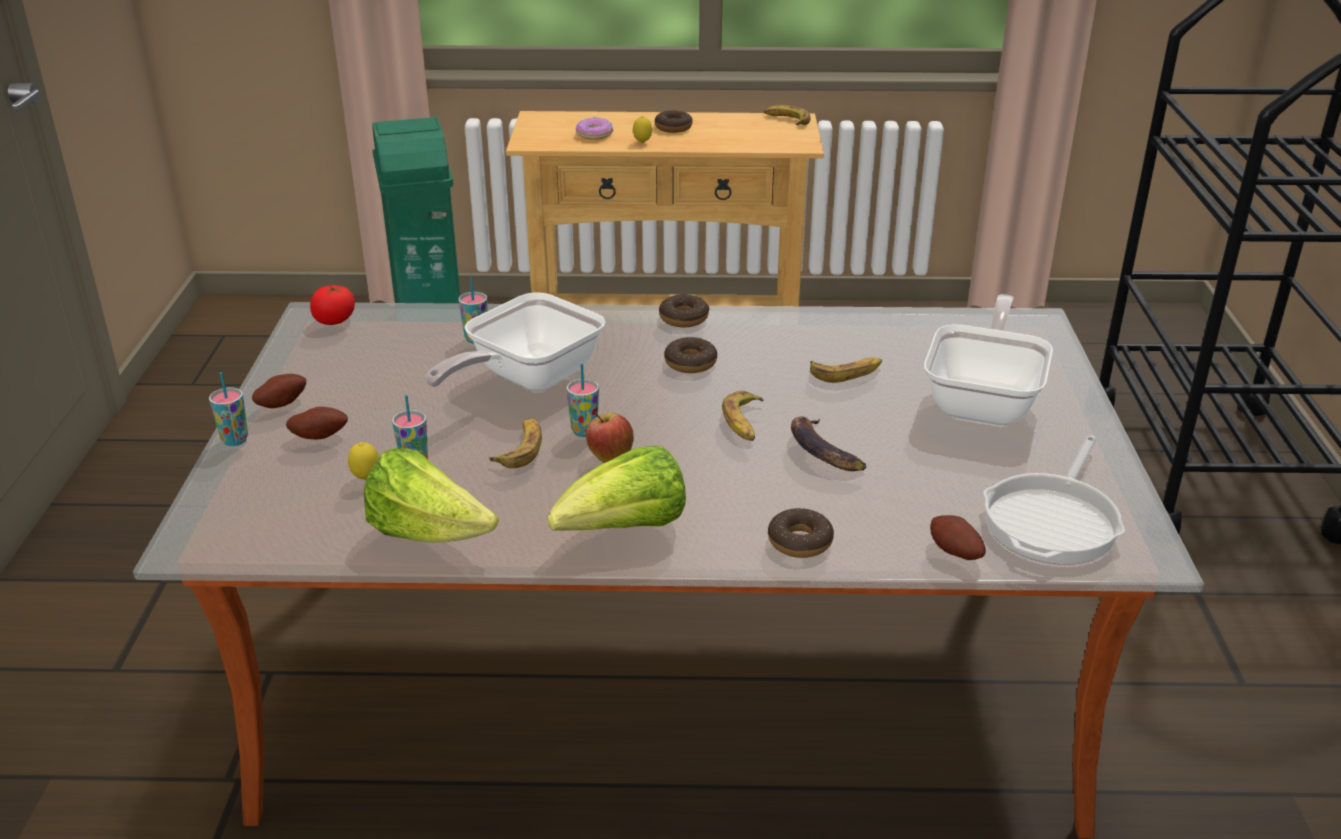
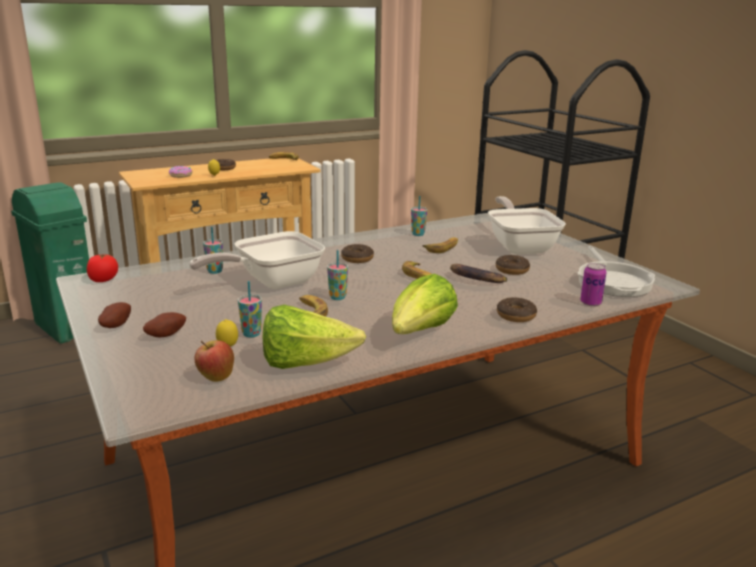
camera: 30 degrees left, 10 degrees down
(235, 440) = (103, 350): cup -> cup (418, 234)
(526, 379) = (271, 282): frying pan -> frying pan turned 45 degrees clockwise
(609, 458) = (368, 305): apple -> apple (215, 377)
(683, 318) = (328, 242): donut -> donut (512, 270)
(954, 553) = (590, 303): potato -> can

